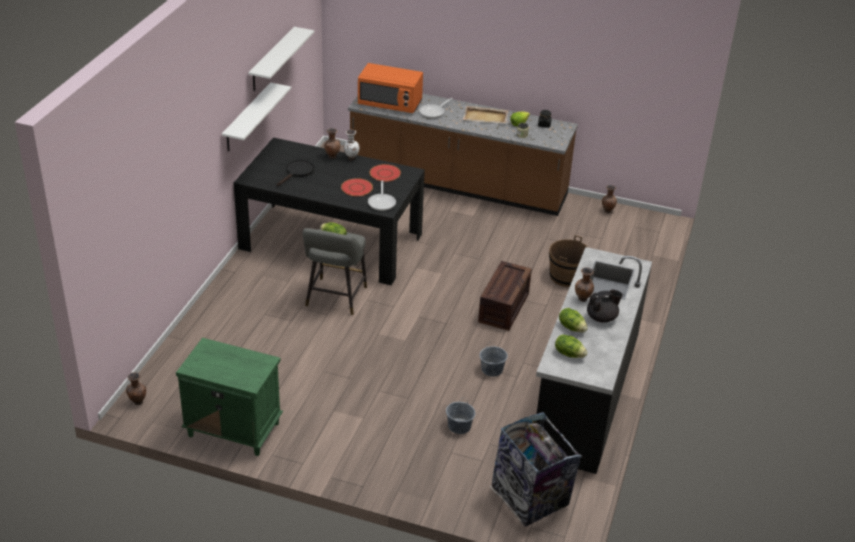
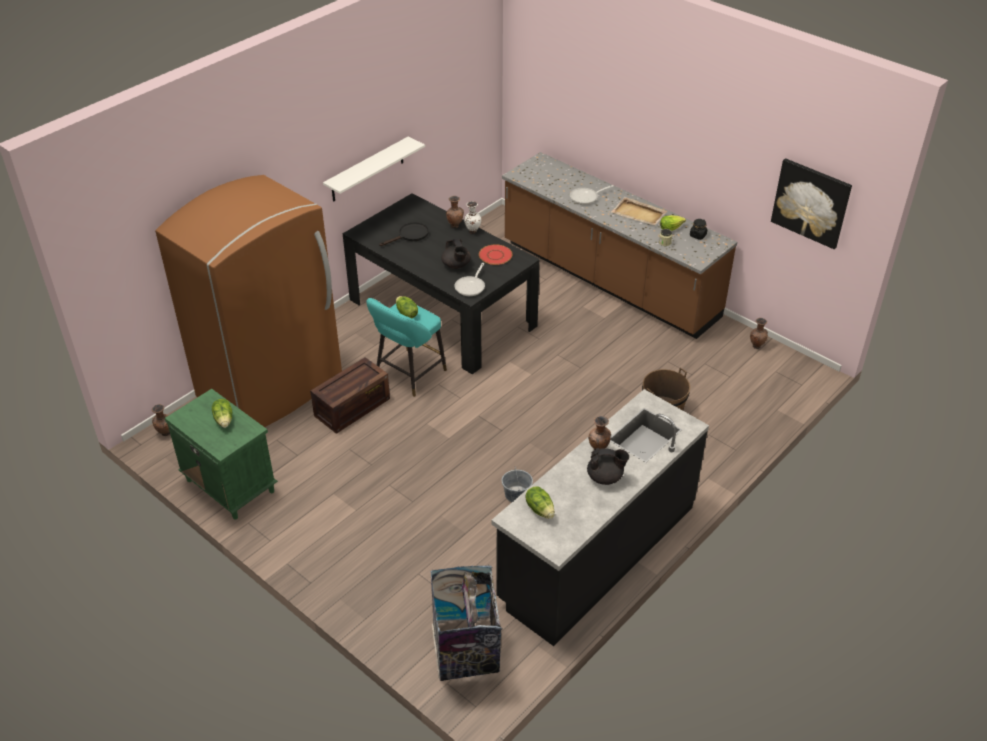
camera: 25 degrees right, 5 degrees up
(215, 338) = (272, 386): none -> brown fridge
(272, 59) = (412, 113): white shelf -> none
(335, 299) = (408, 375): grey stool -> turquoise stool
(356, 188) = (456, 265): red plate -> black teapot
(390, 104) = (547, 180): orange microwave -> none
(459, 426) = (444, 547): grey bucket -> none
(504, 308) = (572, 430): crate -> crate (352, 408)
(572, 327) = (564, 479): lettuce -> lettuce (224, 419)
(644, 75) = (811, 202): none -> picture

